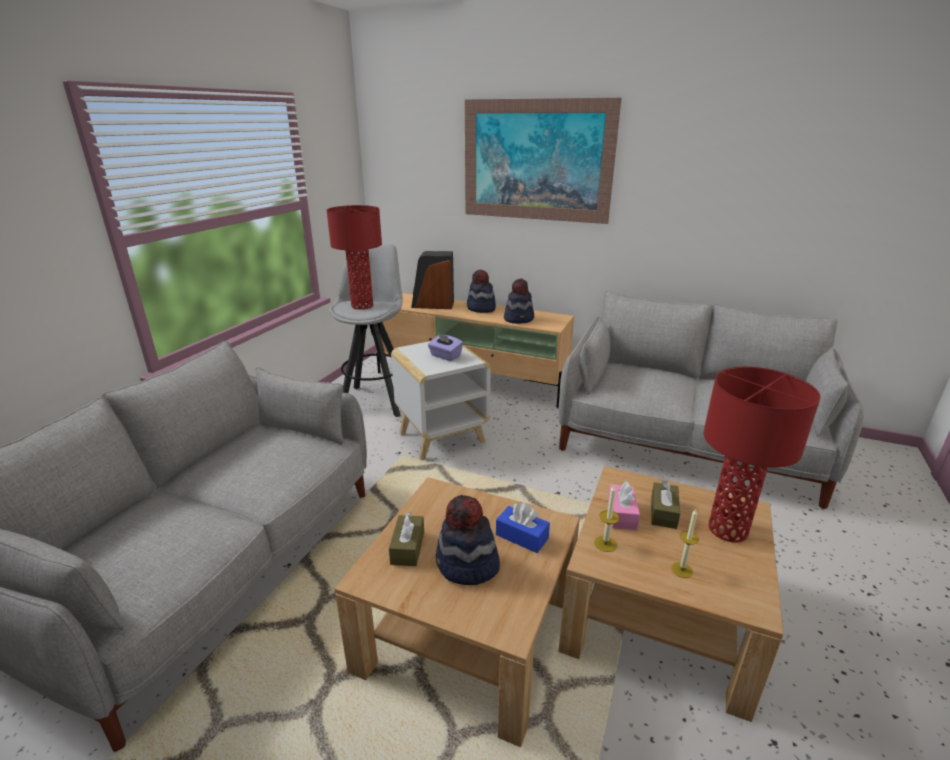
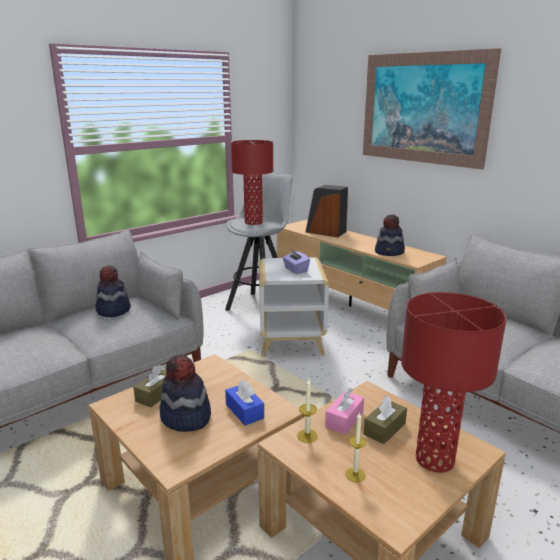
camera: 25 degrees right, 5 degrees down
(481, 309) = (363, 240): hat -> hat (113, 310)

